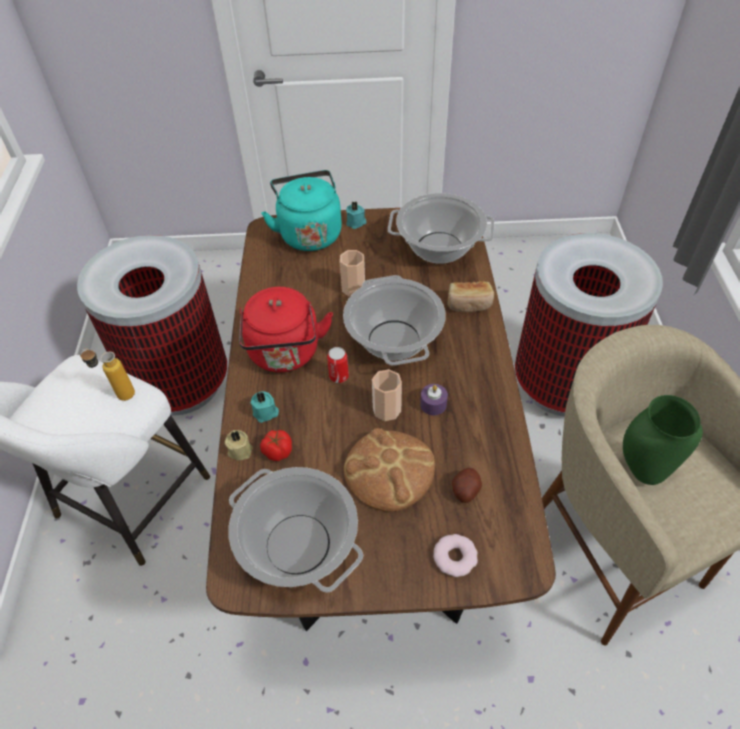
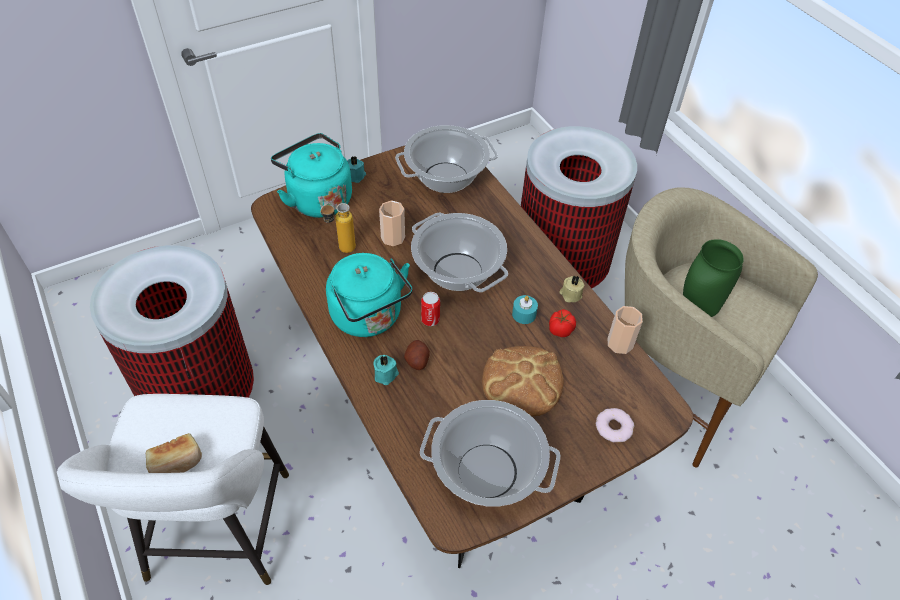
camera: 30 degrees left, 0 degrees up
(118, 395) = (212, 416): bottle -> bottle (341, 250)
(240, 450) = (384, 415): beige candle -> beige candle (570, 294)
(277, 452) = (419, 404): tomato -> tomato (560, 330)
(285, 354) = (369, 318): red kettle -> turquoise kettle
(386, 409) = (489, 332): cup -> cup (620, 343)
(433, 404) = (524, 314): purple candle -> turquoise candle
(465, 490) = (590, 373): potato -> potato (417, 361)
(469, 304) = (501, 219): bread -> bread (176, 463)

